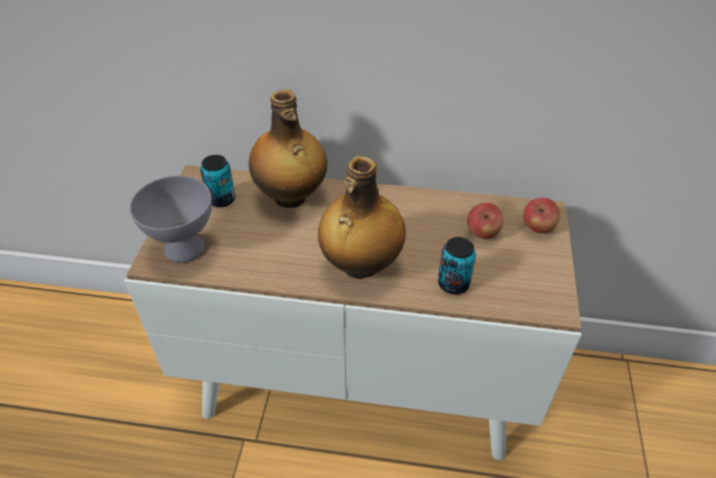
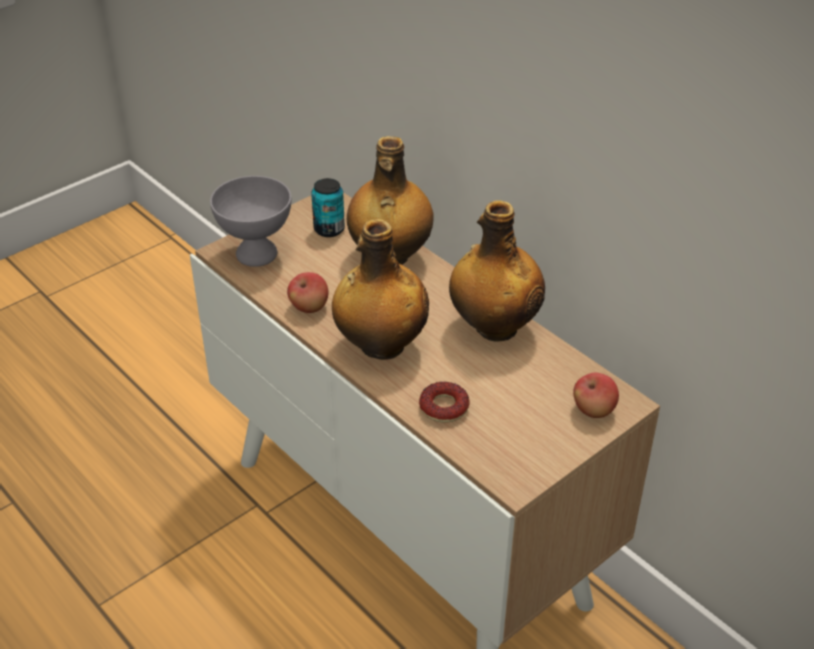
camera: 40 degrees right, 5 degrees down
(416, 207) = (494, 327): none -> bottle
(453, 284) = (444, 407): can -> donut
(482, 233) = (529, 383): apple -> apple (309, 307)

